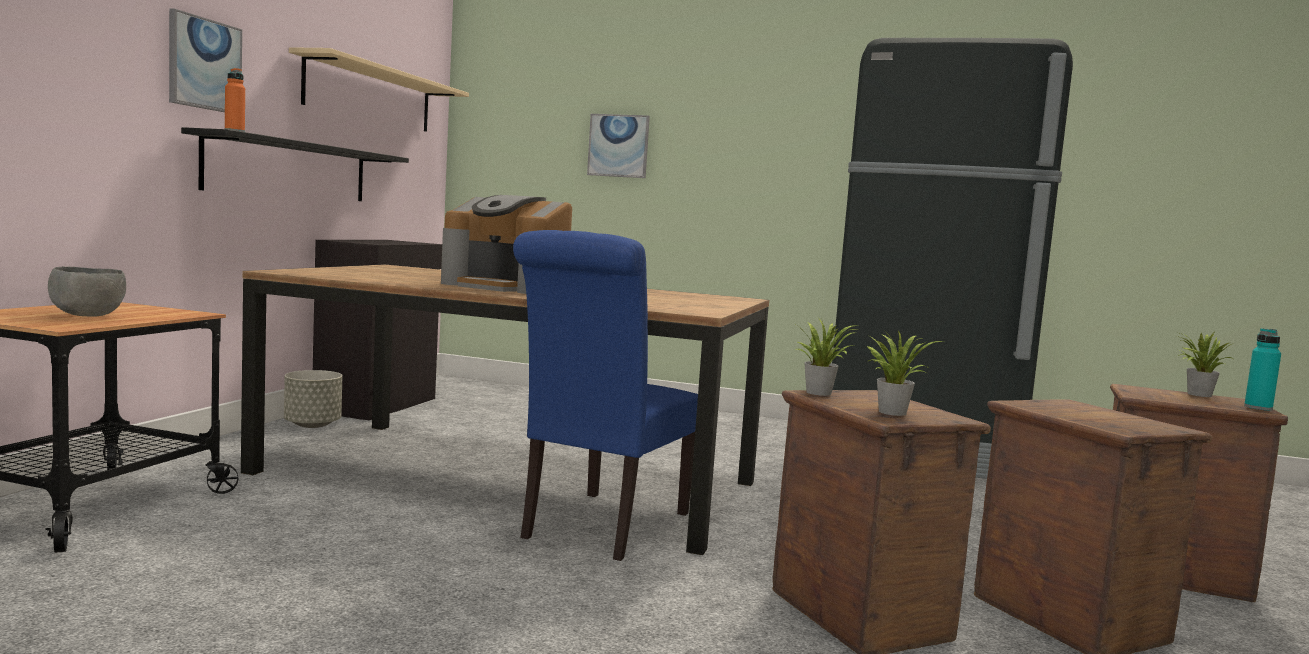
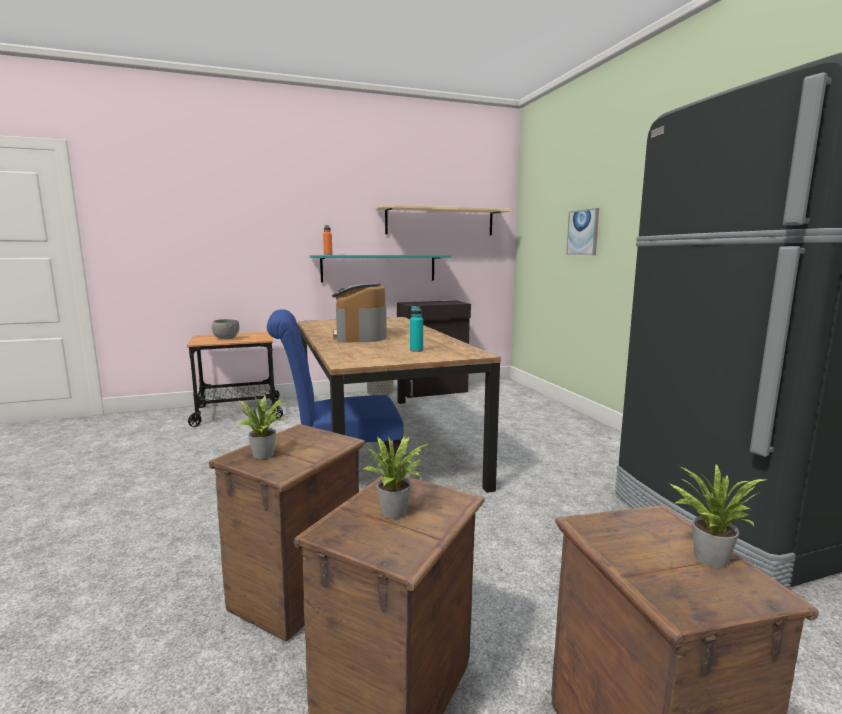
camera: 55 degrees right, 5 degrees up
(204, 64) = (321, 224): picture -> none
(290, 170) = (379, 268): black shelf -> turquoise shelf
(820, 392) = (305, 430): potted plant -> potted plant (397, 512)
(1258, 408) = (688, 606): turquoise bottle -> turquoise bottle (416, 350)

